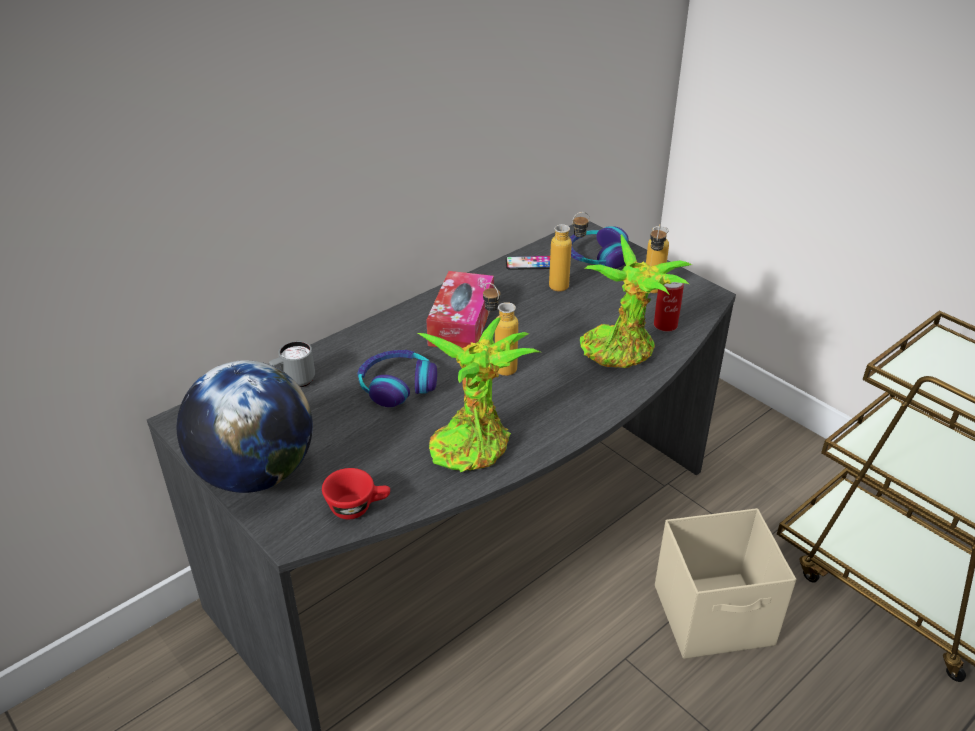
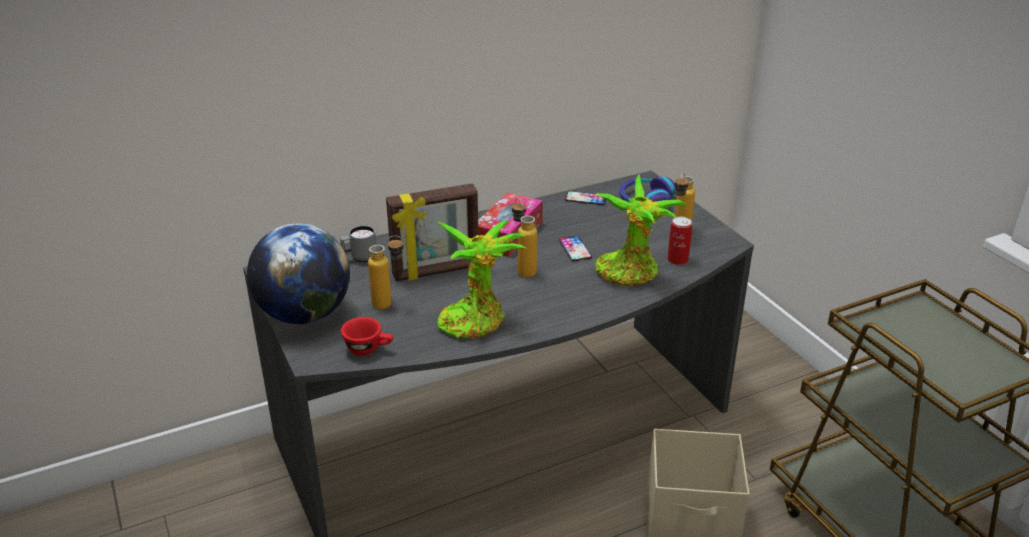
camera: 15 degrees right, 5 degrees down
(397, 385) = (436, 272): headphones -> picture frame
(546, 329) = (575, 249): none -> phone
(567, 285) = (609, 219): bottle -> bottle (390, 304)

